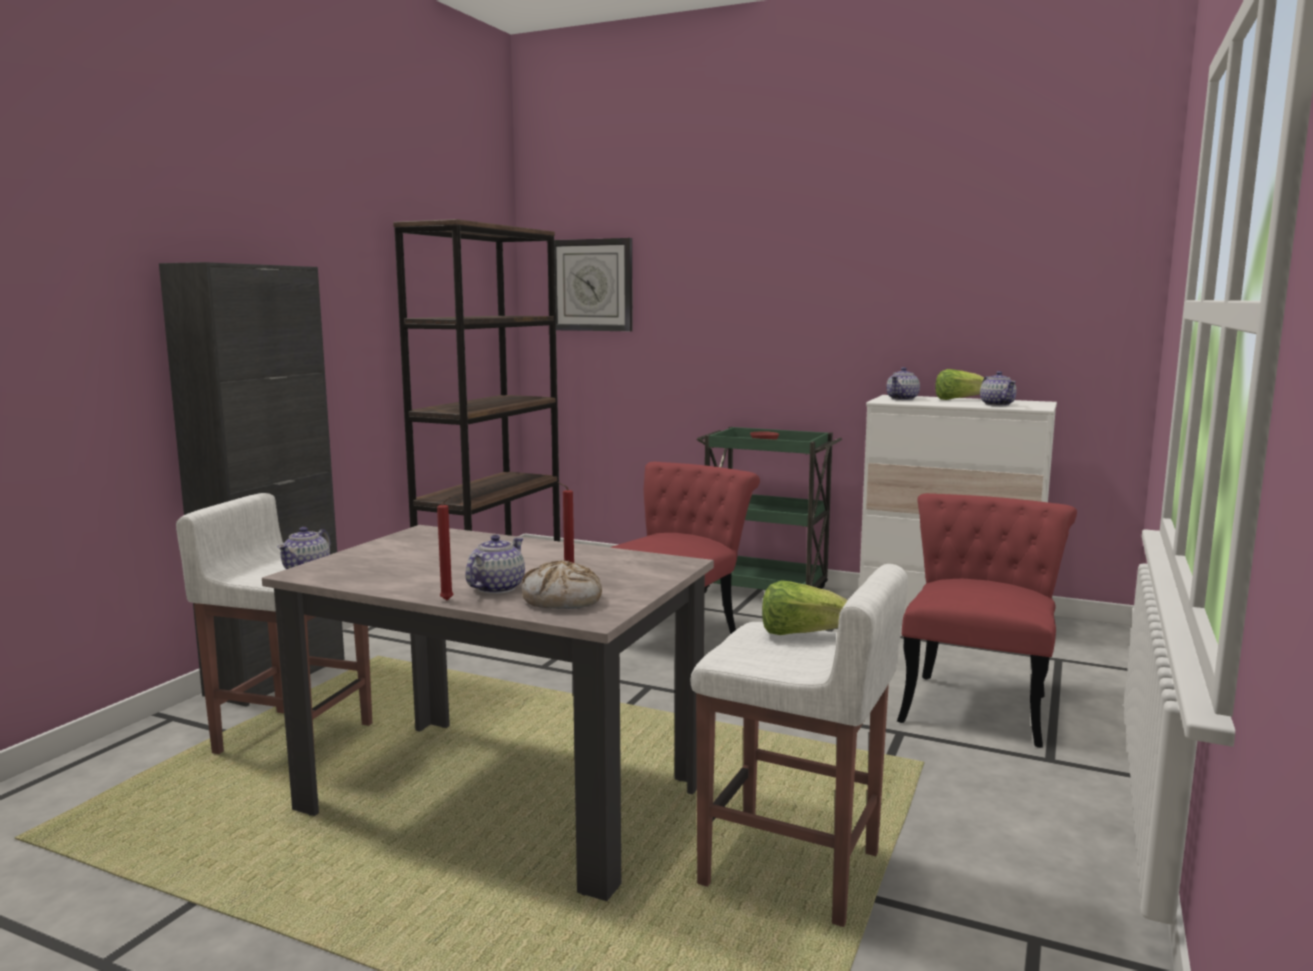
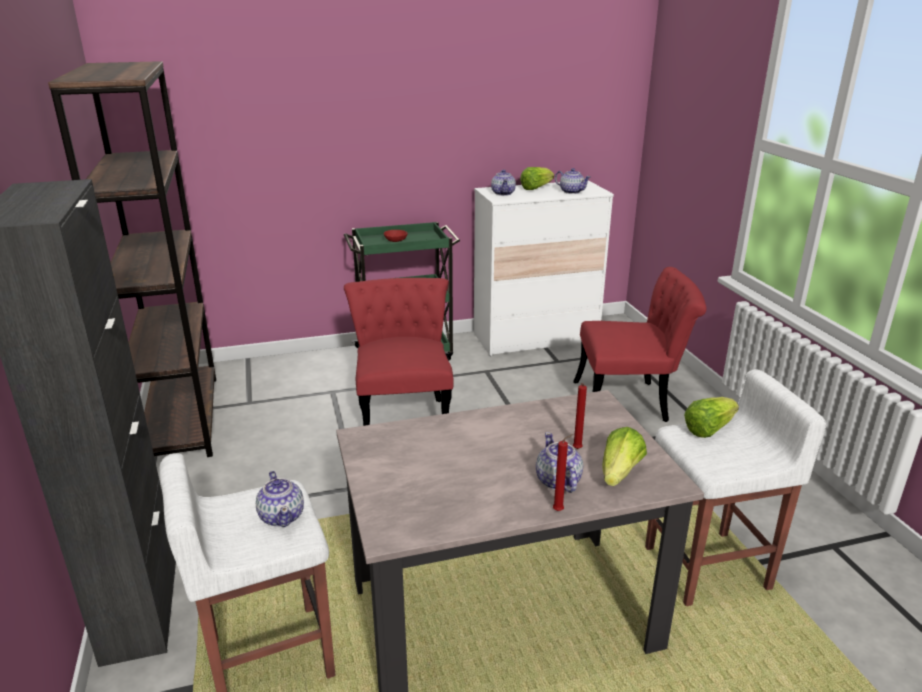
camera: 40 degrees left, 15 degrees up
(563, 600) = (620, 473): bread -> lettuce
(592, 285) = (192, 110): wall clock -> none
(977, 702) = (631, 402): red chair -> red chair turned 105 degrees clockwise

